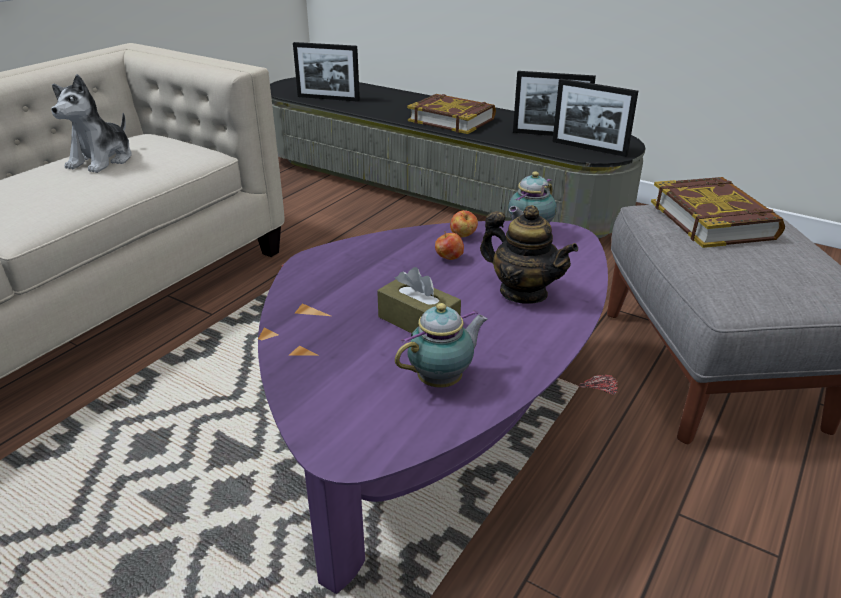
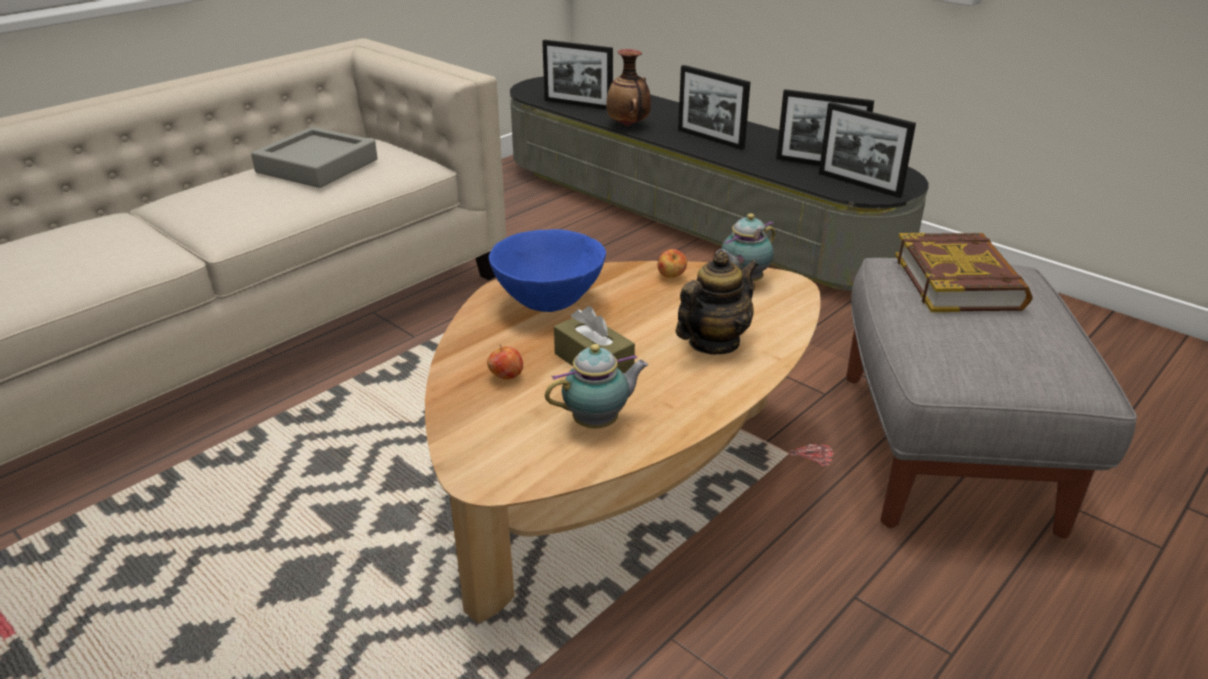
camera: 10 degrees right, 0 degrees up
(102, 160) = (317, 166): plush toy -> grey tray
(358, 270) = (548, 303): none -> blue bowl
(377, 112) = (628, 125): none -> vase
(434, 431) = (617, 482): purple coffee table -> brown coffee table
(449, 258) = (647, 300): apple -> apple (506, 377)
(451, 120) = (710, 139): book -> picture frame
(523, 292) = (713, 343): teapot -> teapot turned 90 degrees counterclockwise

